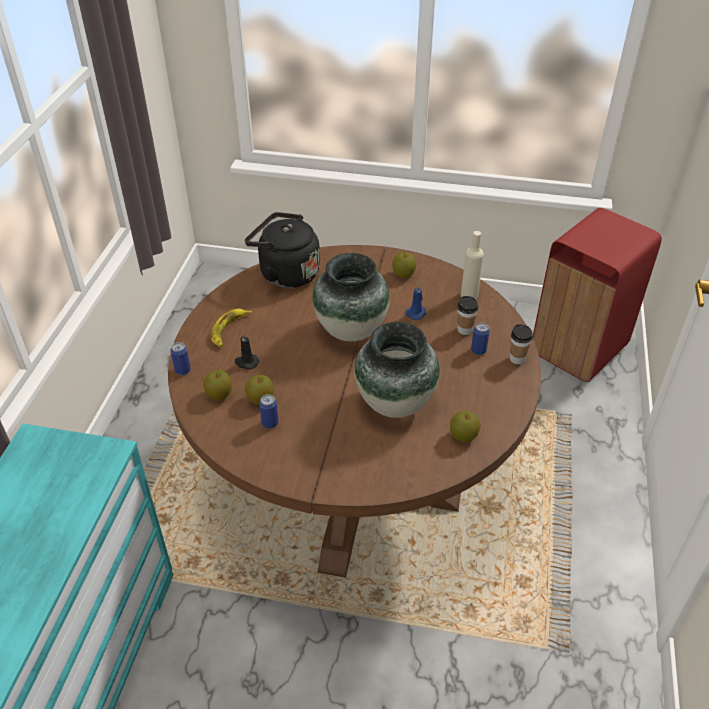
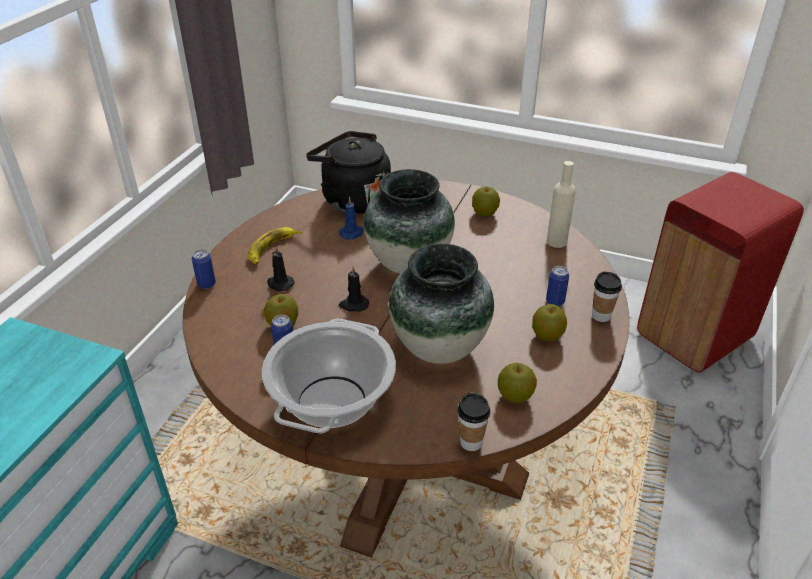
camera: 10 degrees right, 5 degrees down
(219, 394) = (238, 314): apple -> apple (547, 335)
(315, 374) = (353, 305): none -> black candle
(321, 460) = (332, 401): none -> cooking pot
(416, 313) = (490, 254): blue candle -> blue candle (352, 233)
(465, 330) = (543, 277): cup -> cup (471, 442)

